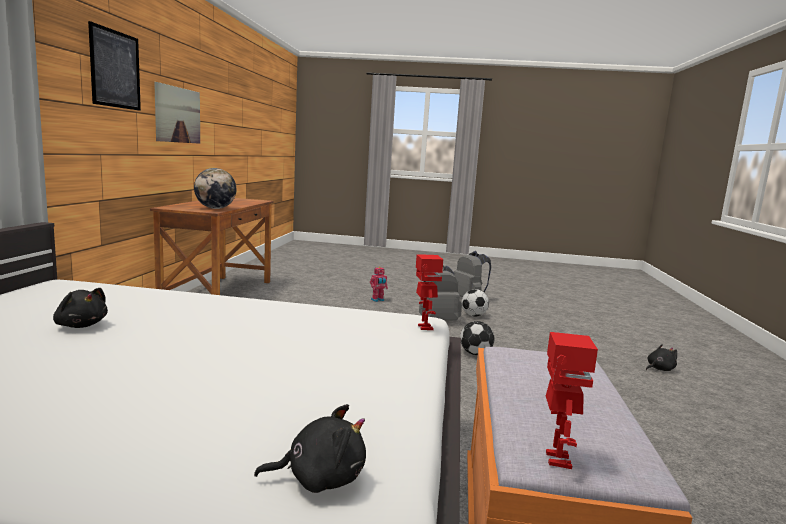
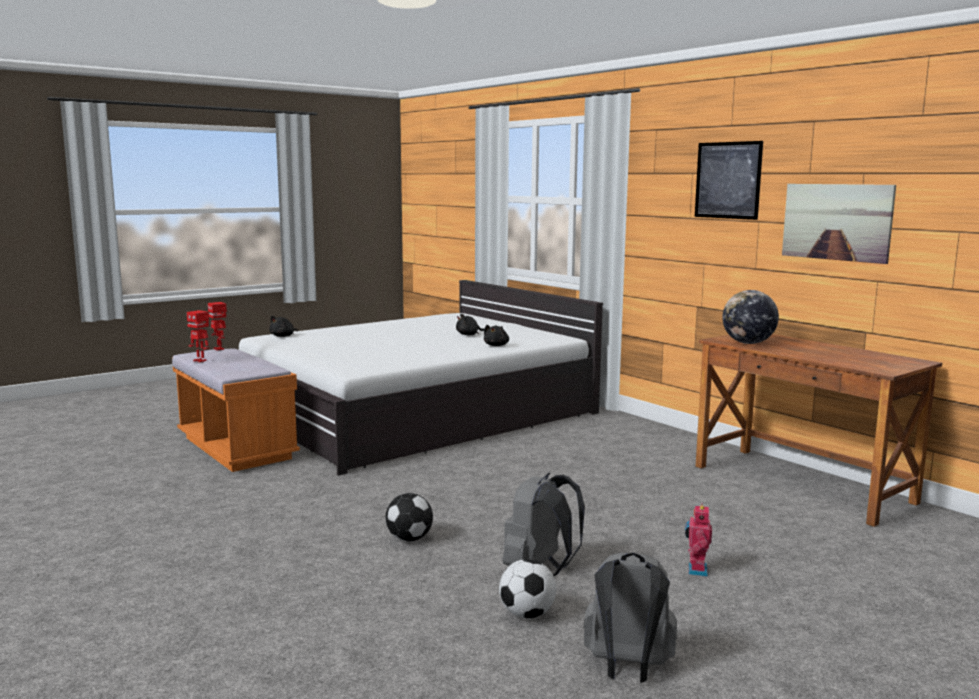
camera: 135 degrees right, 0 degrees up
(424, 327) = (338, 368): toy robot -> toy robot (200, 360)
(659, 369) = (154, 629): black plush toy -> black plush toy (496, 345)

